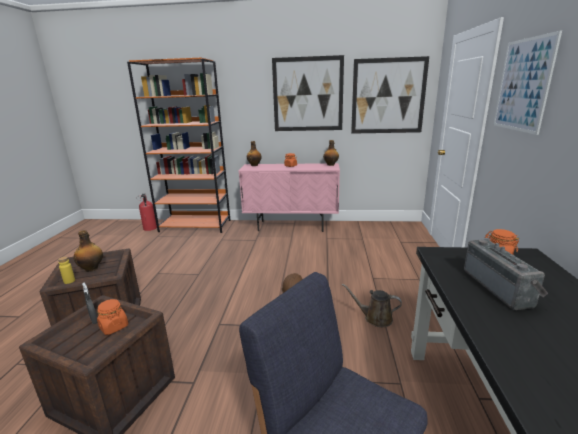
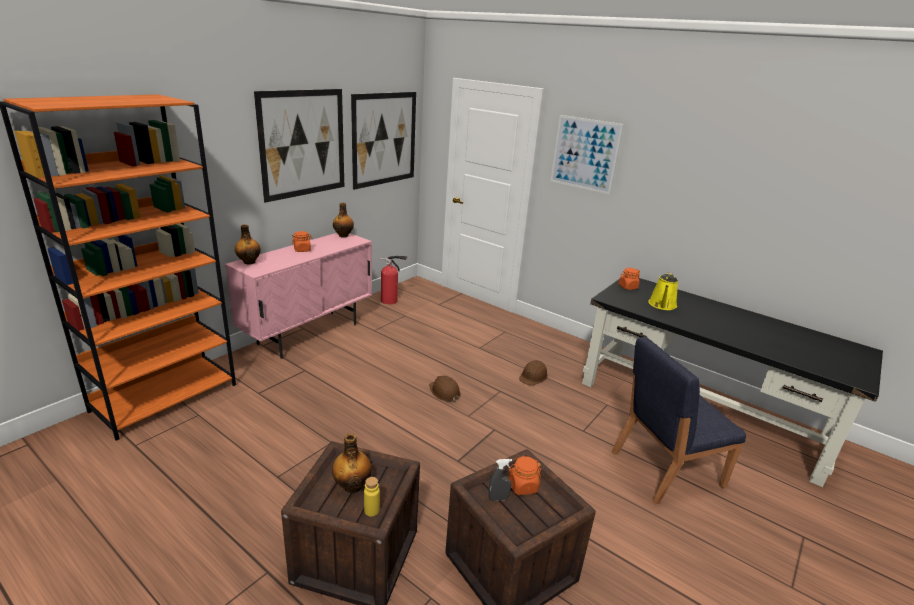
camera: 60 degrees left, 5 degrees up
(150, 229) = (82, 445): fire extinguisher -> fire extinguisher (391, 301)
(375, 318) = (533, 376): brown watering can -> brown hard hat
(500, 287) = (662, 305): radio -> yellow watering can

